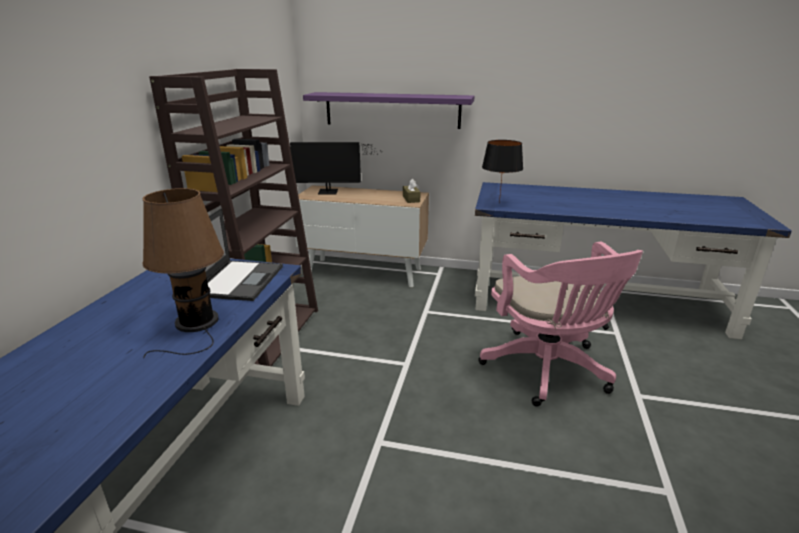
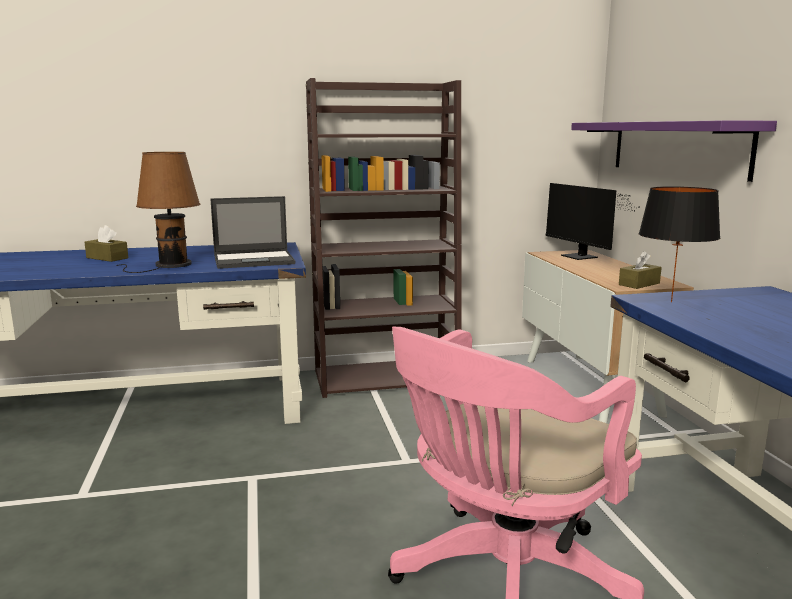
camera: 65 degrees right, 10 degrees down
(77, 363) = (107, 258): none -> brown tissue box

